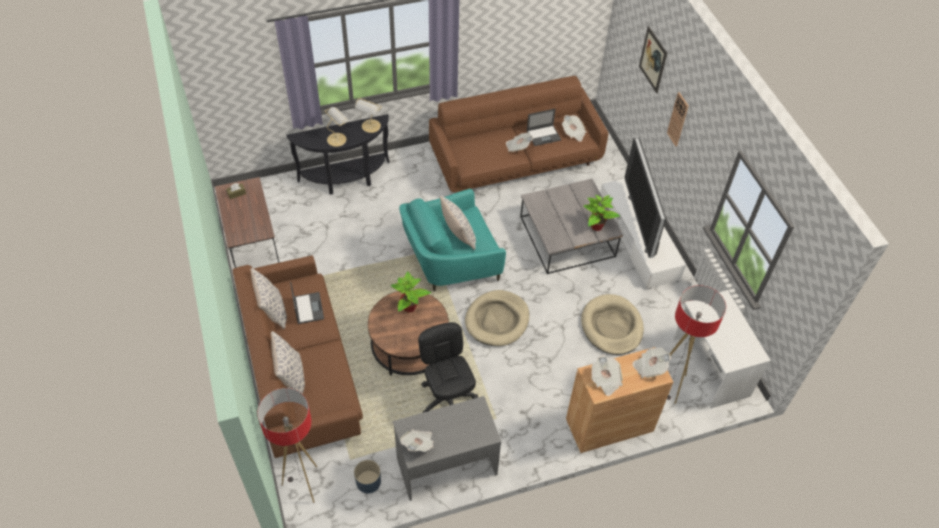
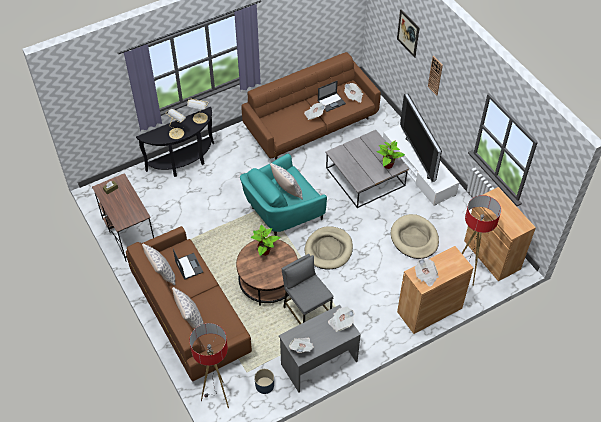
camera: 10 degrees left, 0 degrees up
(447, 398) = (306, 314): black office chair -> grey stool
(649, 367) = (454, 261): newspaper -> newspaper (340, 322)
(710, 367) = (492, 255): white desk -> brown cabinet

